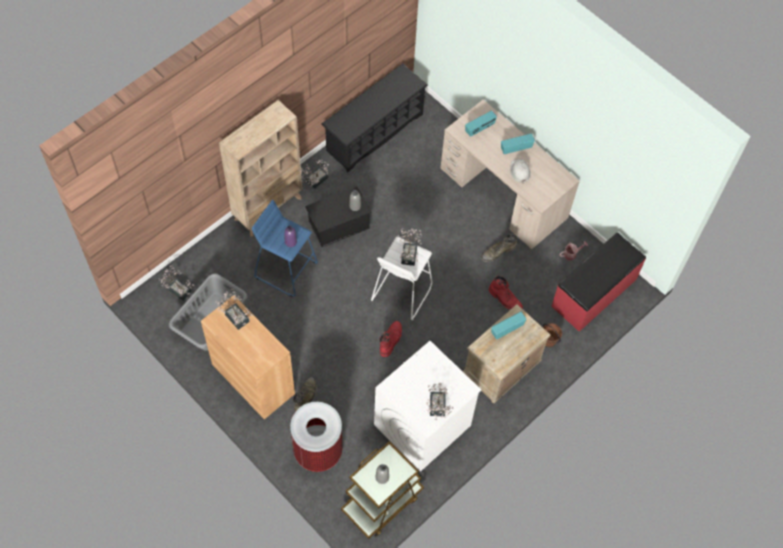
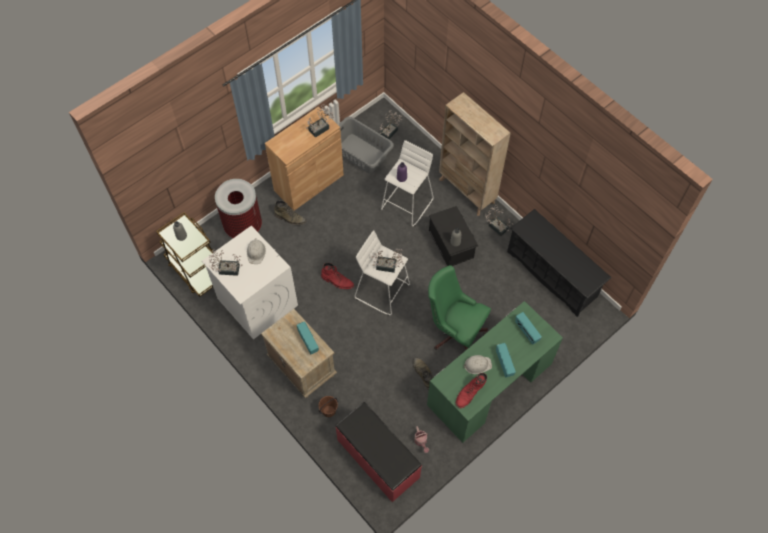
camera: 95 degrees right, 0 degrees up
(286, 269) = (407, 204): blue stool -> white stool
(412, 378) = (256, 252): none -> white hard hat
(446, 223) = (454, 331): none -> green office chair
(503, 193) = (489, 384): beige desk -> green desk
(505, 299) = (373, 376): red boot -> red boot (470, 393)

